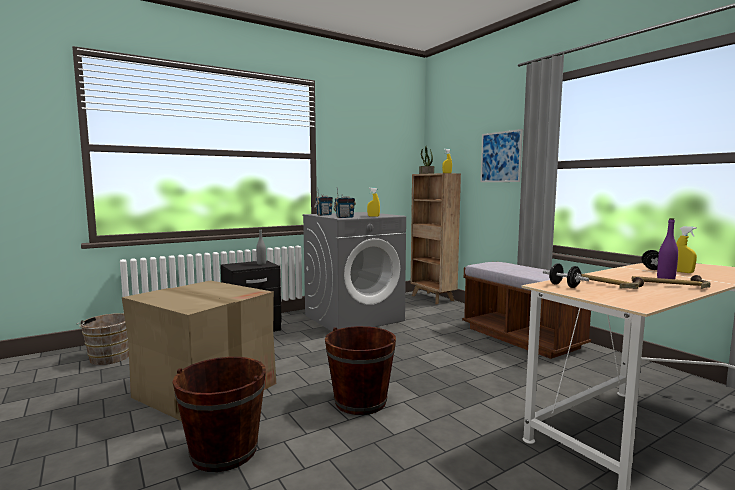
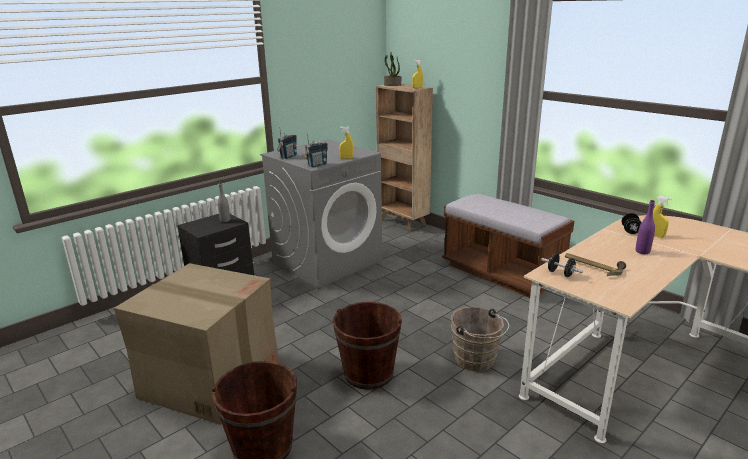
camera: 10 degrees left, 15 degrees up
(109, 359) = (81, 350): brown bucket -> brown bucket (477, 360)
(500, 157) = (479, 75): picture -> none
(668, 285) = (645, 263): hammer -> none

